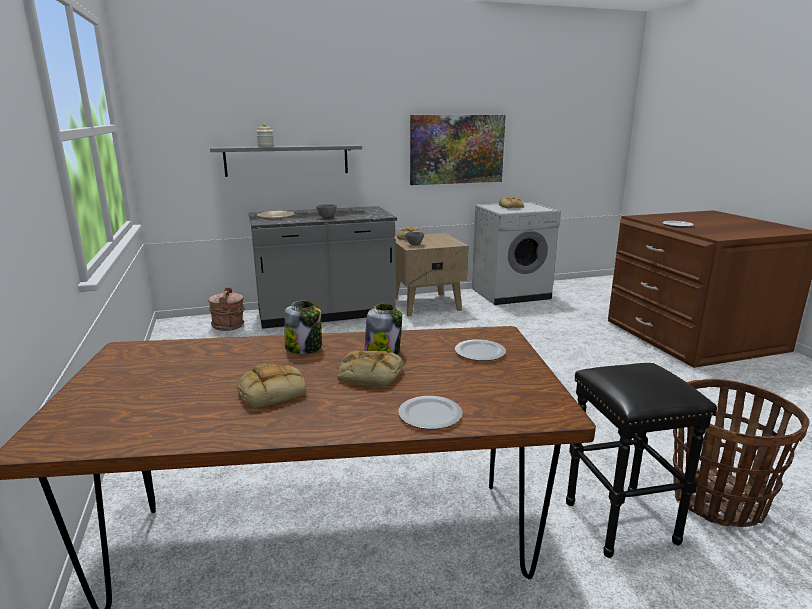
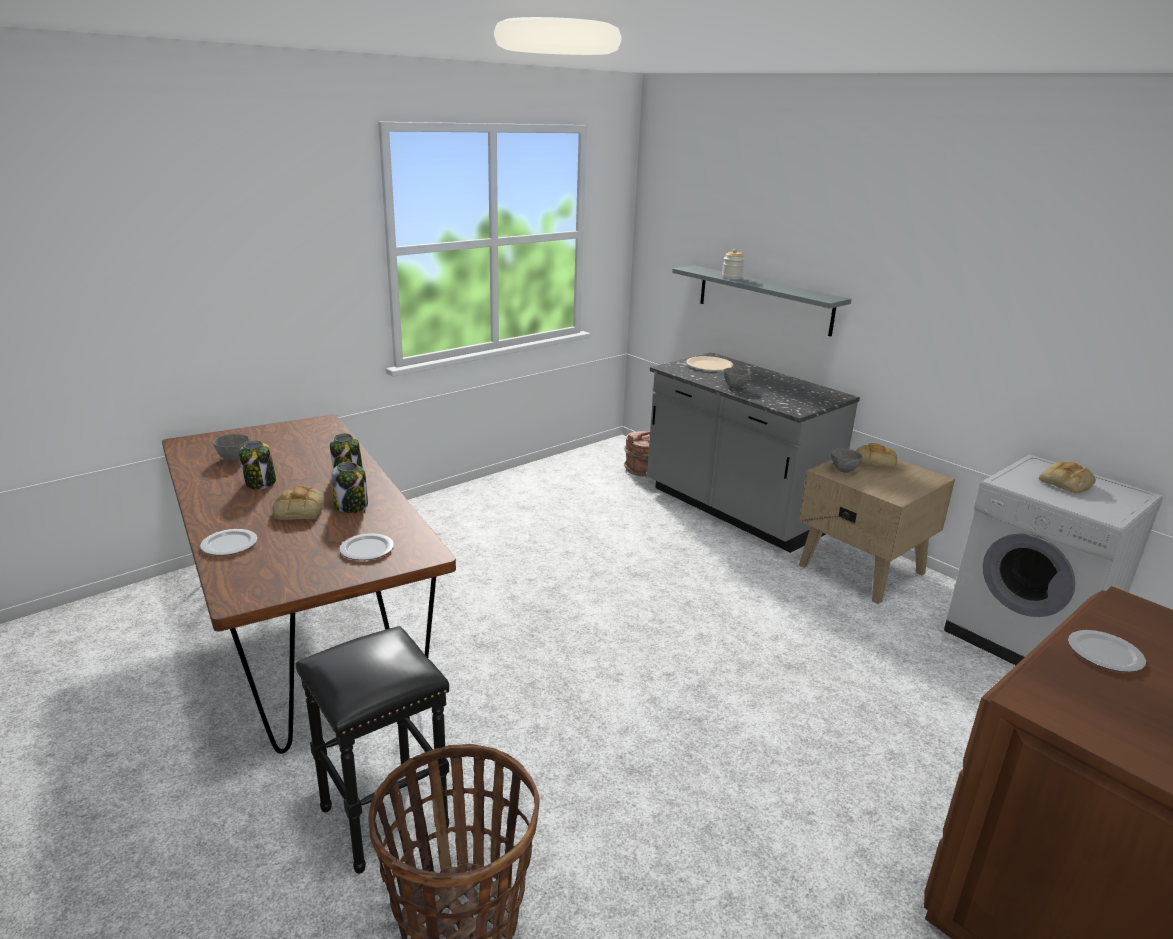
camera: 65 degrees right, 5 degrees up
(165, 407) = (233, 458): none -> grey bowl
(272, 392) = (261, 483): bread -> jar
(457, 149) = (1016, 346): picture -> none

